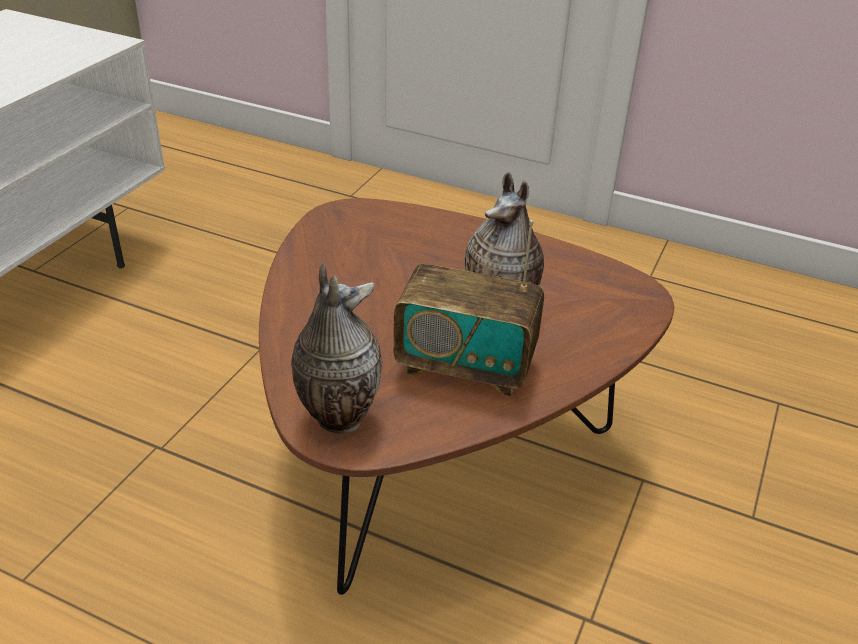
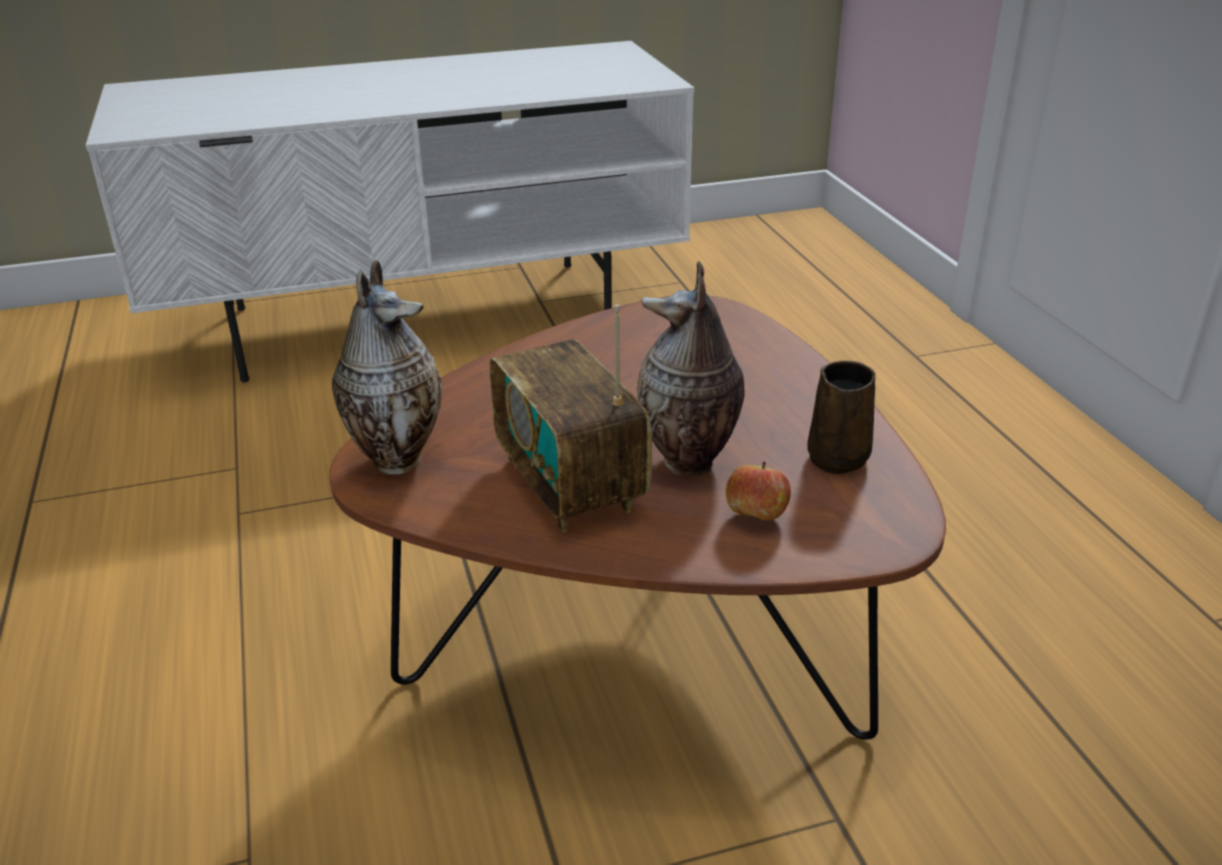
camera: 50 degrees right, 5 degrees down
(561, 268) = (840, 457): none -> brown mug
(579, 324) = (756, 516): none -> apple

